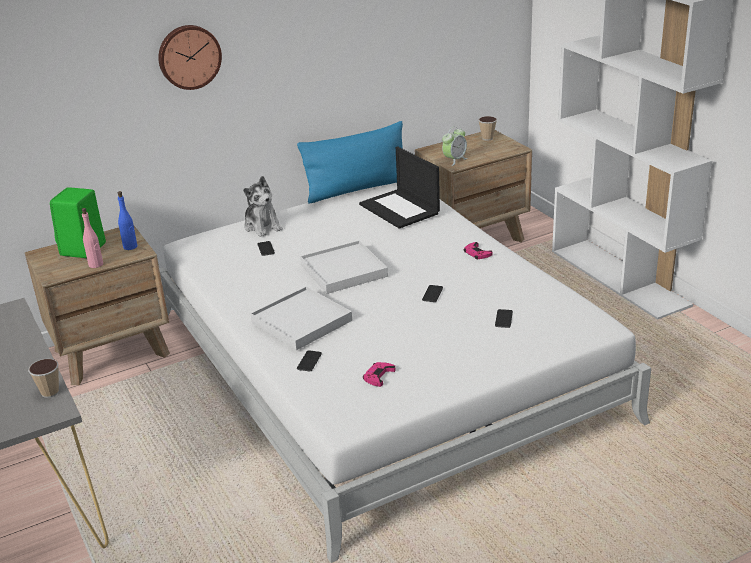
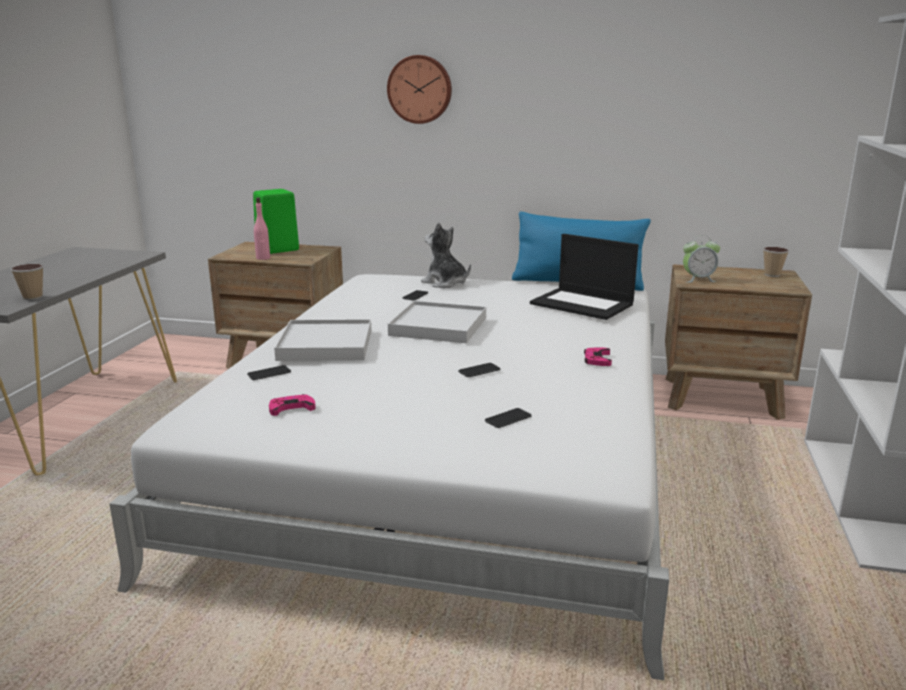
camera: 40 degrees right, 10 degrees down
(130, 247) = (306, 256): blue bottle -> none
(262, 226) = (445, 283): plush toy -> plush toy turned 120 degrees clockwise
(400, 209) = (583, 304): laptop -> laptop turned 60 degrees counterclockwise

